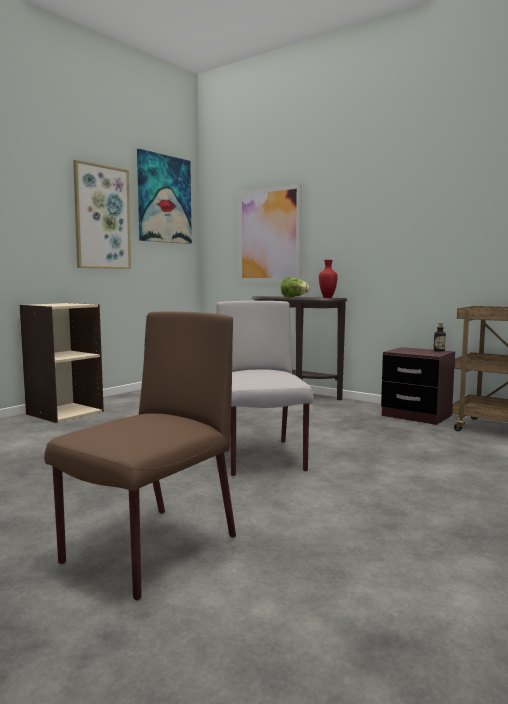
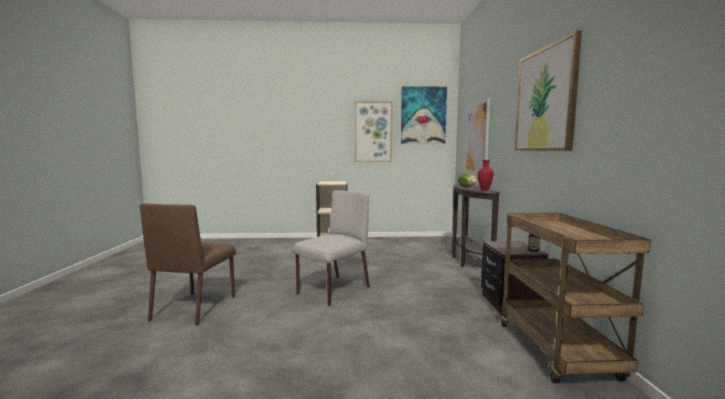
camera: 50 degrees right, 0 degrees up
(149, 550) = (195, 307): brown chair -> brown chair turned 105 degrees clockwise
(429, 191) = (545, 99): none -> picture

